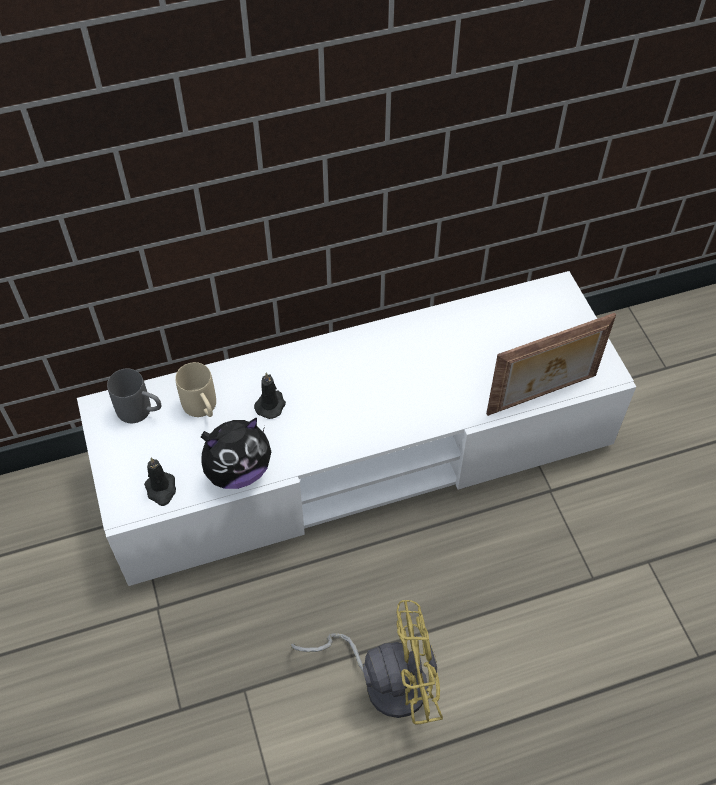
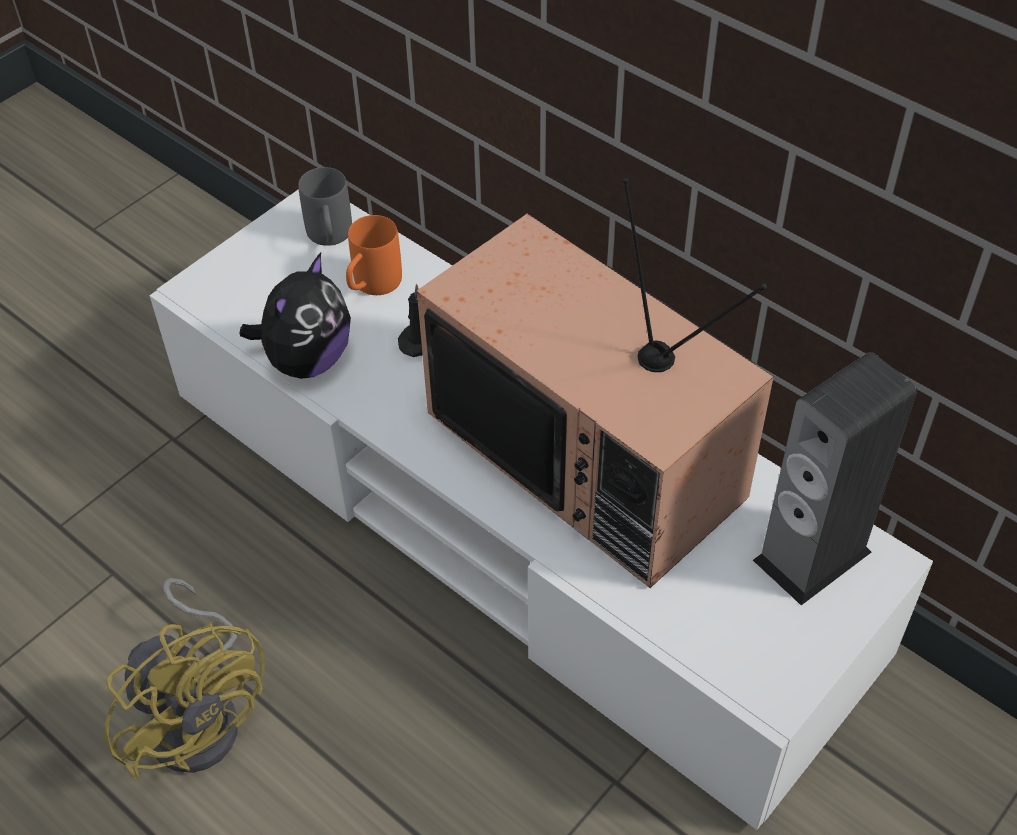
camera: 60 degrees right, 5 degrees down
(161, 490) = (237, 307): black candle -> none
(203, 409) = (371, 286): beige mug -> orange mug
(238, 471) = (307, 360): plush toy -> plush toy turned 90 degrees counterclockwise
(412, 367) = (592, 454): none -> television
(537, 313) = (812, 556): none -> speaker
(542, 396) = (662, 628): picture frame -> none

